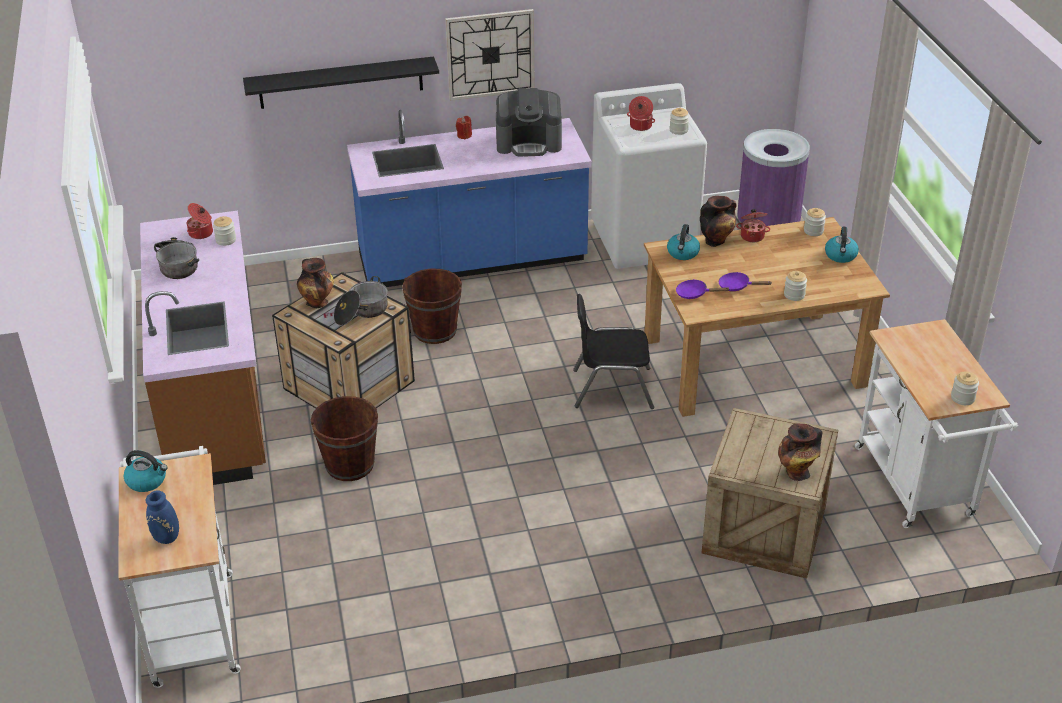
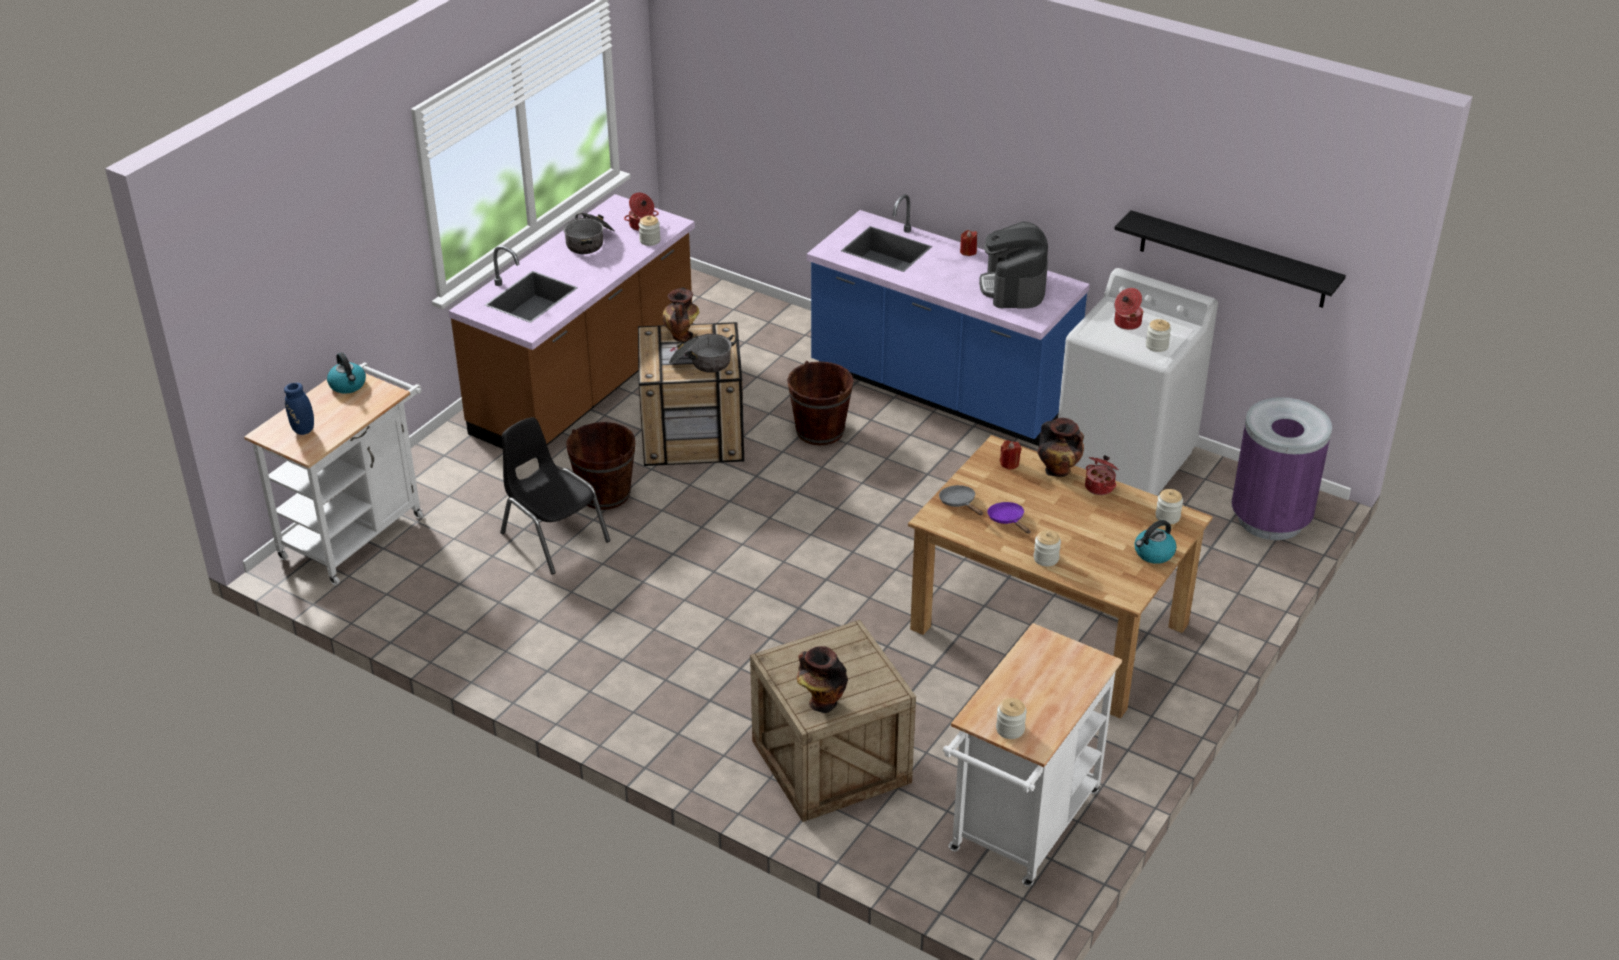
camera: 45 degrees right, 0 degrees up
(341, 82) = (863, 142): black shelf -> black shelf (1232, 259)
(490, 54) = (1013, 175): wall clock -> none
(529, 143) = (1013, 287): coffee machine -> coffee machine turned 45 degrees clockwise
(612, 388) = (889, 568): black chair -> black chair (554, 537)
(683, 253) = (1009, 464): kettle -> red candle
(695, 294) = (959, 503): purple frying pan -> grey frying pan

